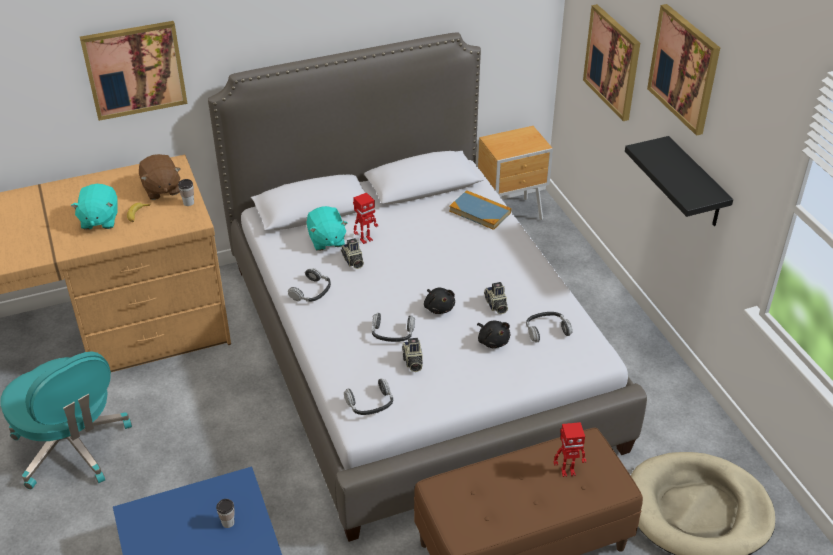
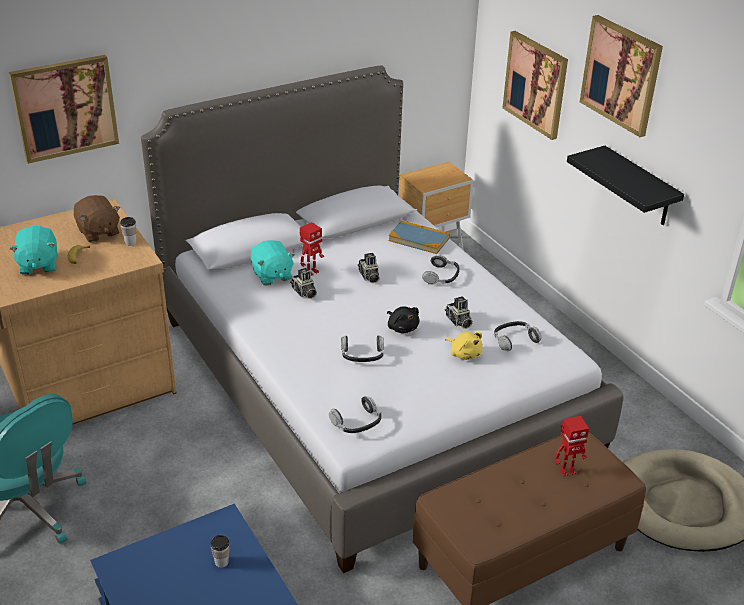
camera: 10 degrees left, 5 degrees down
(311, 291) = (268, 323): headphones -> headphones (441, 276)
(412, 362) = (390, 379): camera -> camera (368, 277)
(492, 341) = (464, 353): black plush toy -> yellow plush toy

